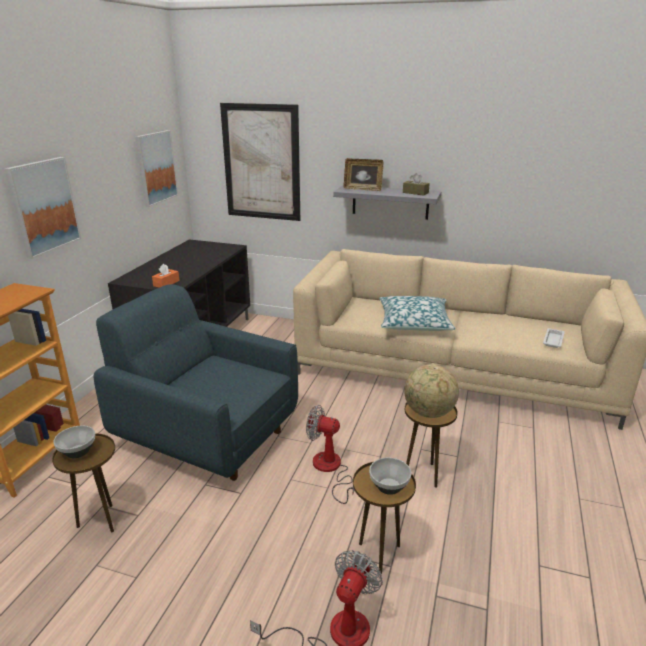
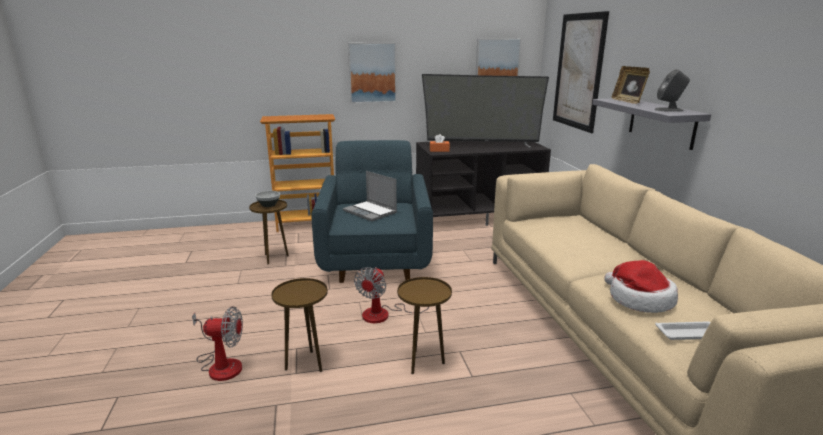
camera: 60 degrees right, 5 degrees down
(183, 261) = (482, 145): none -> television
(215, 383) = (371, 212): none -> laptop
(330, 469) = (385, 314): fan -> fan turned 150 degrees counterclockwise
(388, 486) = (297, 295): bowl -> none
(414, 322) = (576, 248): pillow -> none
(415, 193) = (669, 110): brown tissue box -> grey speaker
(429, 413) = (420, 292): globe -> none
(505, 335) = (639, 299): none -> hat

